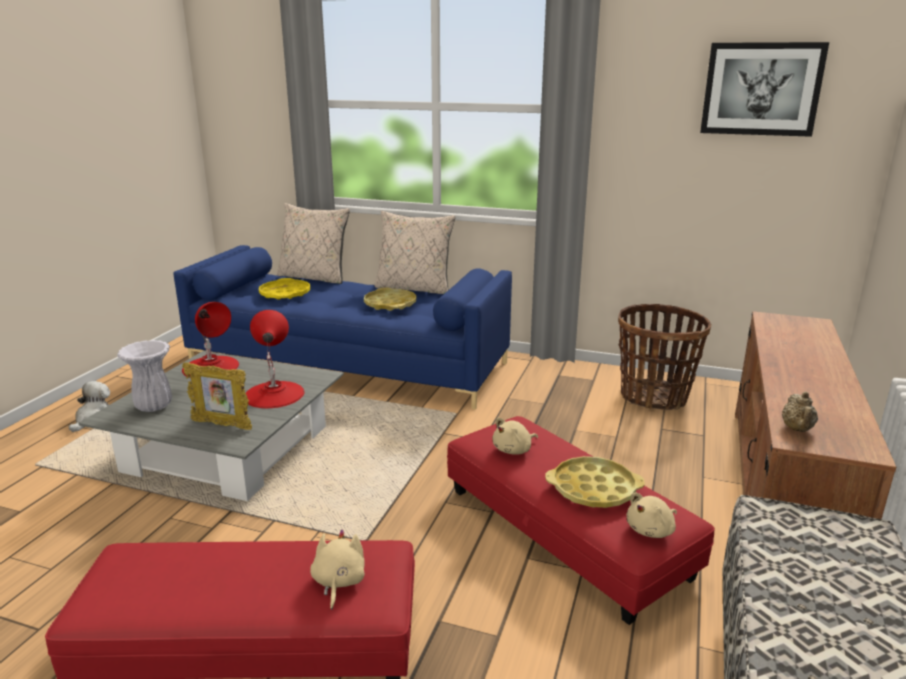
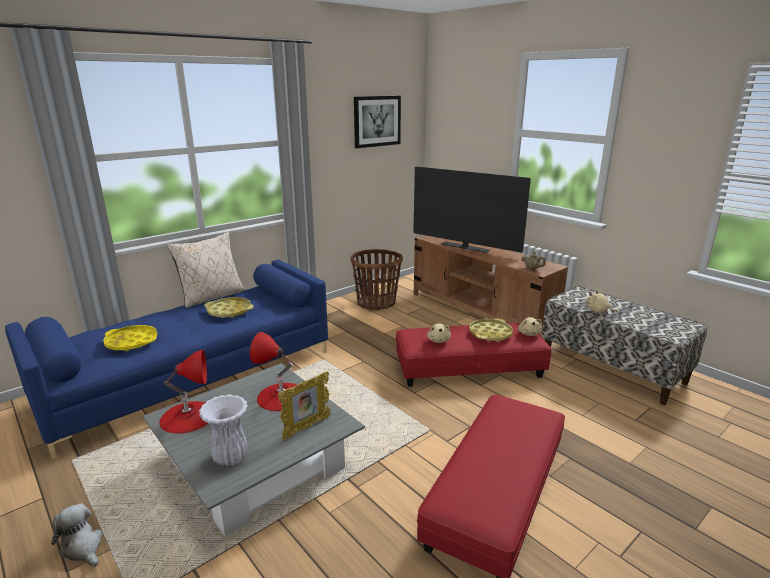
camera: 60 degrees left, 0 degrees up
(314, 277) = (112, 324): beige pillow -> none
(338, 582) = (524, 420): beige plush toy -> beige plush toy (598, 311)
(787, 352) = (465, 247): none -> television

